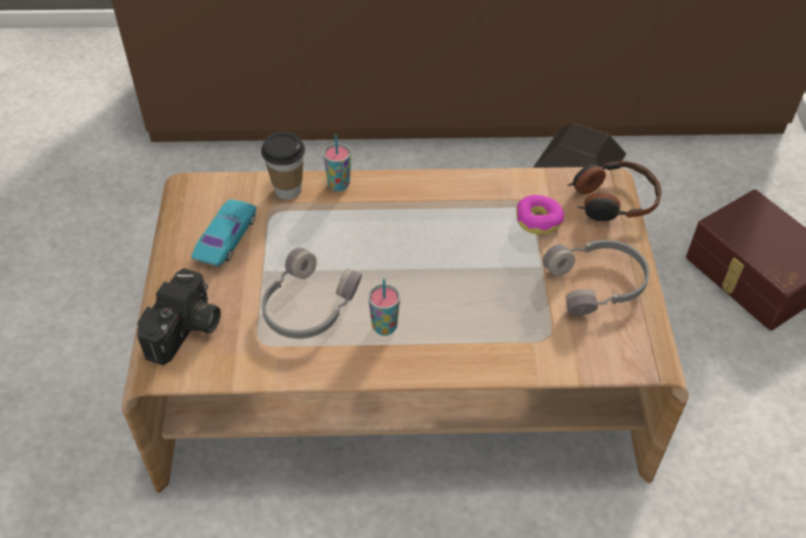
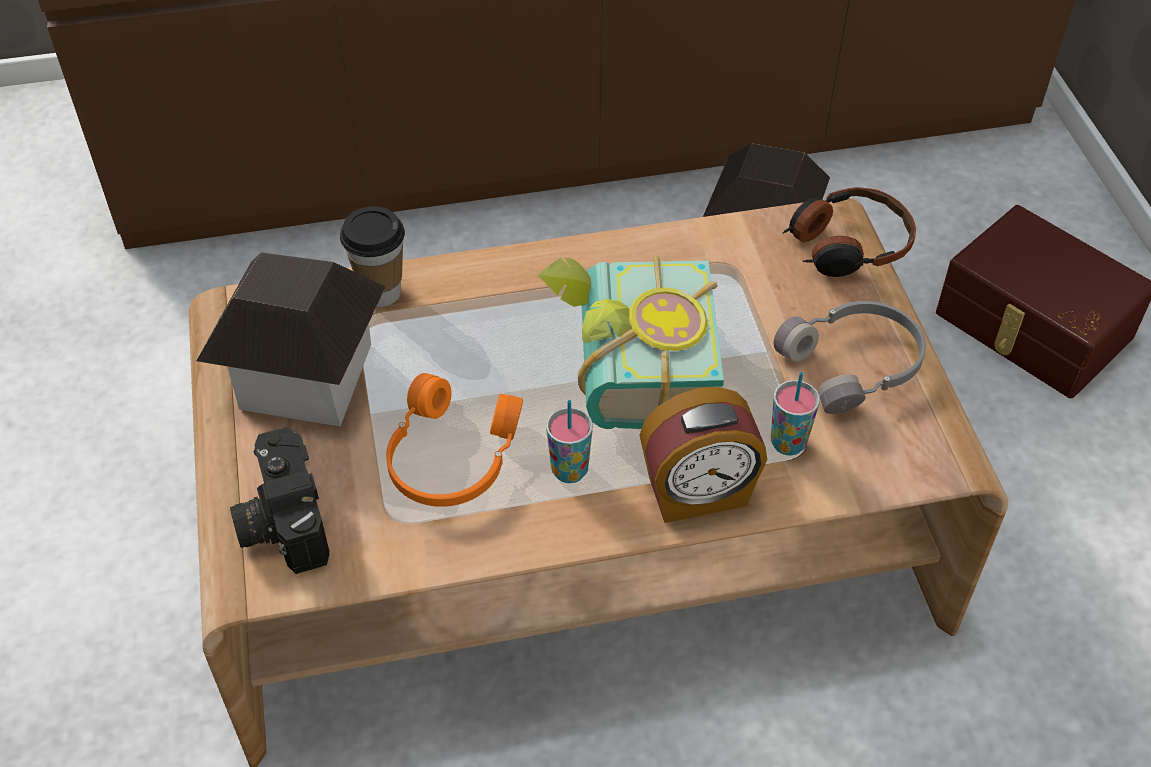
camera: 10 degrees left, 0 degrees up
(186, 331) = (280, 520): camera -> camera turned 150 degrees clockwise
(225, 238) = (305, 376): turquoise toy car -> toy house
(307, 306) = (450, 457): grey headphones -> orange headphones
(339, 184) = (454, 274): cup -> cup (788, 443)
(439, 266) = (627, 372): none -> book
(468, 356) = (698, 494): none -> alarm clock
(538, 220) = (751, 287): donut -> none

